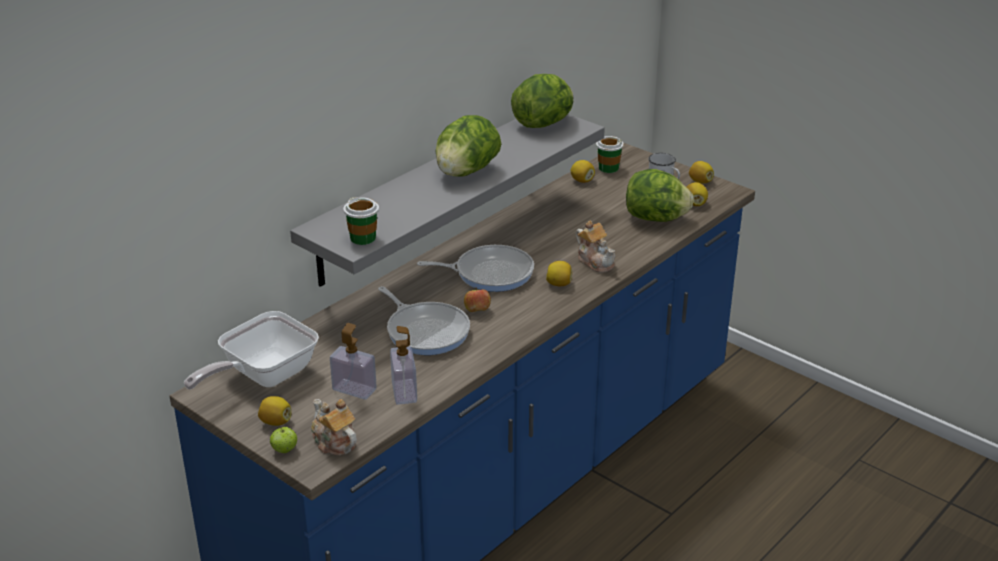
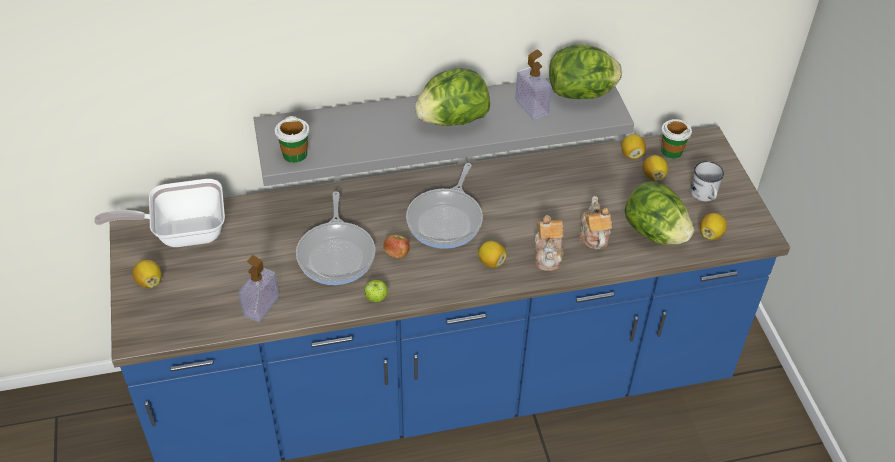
camera: 35 degrees right, 15 degrees up
(284, 450) = (130, 312): apple -> apple (376, 298)
(334, 442) = (167, 325): teapot -> teapot (593, 235)
(354, 389) = (230, 282): soap dispenser -> soap dispenser (531, 107)
(489, 273) = (446, 219): frying pan -> frying pan turned 75 degrees clockwise
(700, 181) = (744, 210): lemon -> lemon (653, 176)

